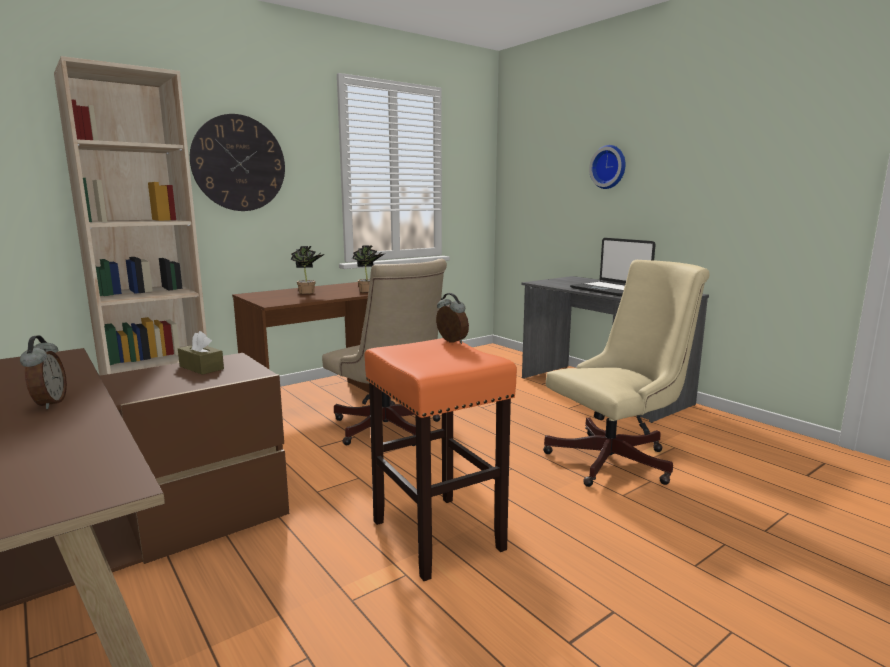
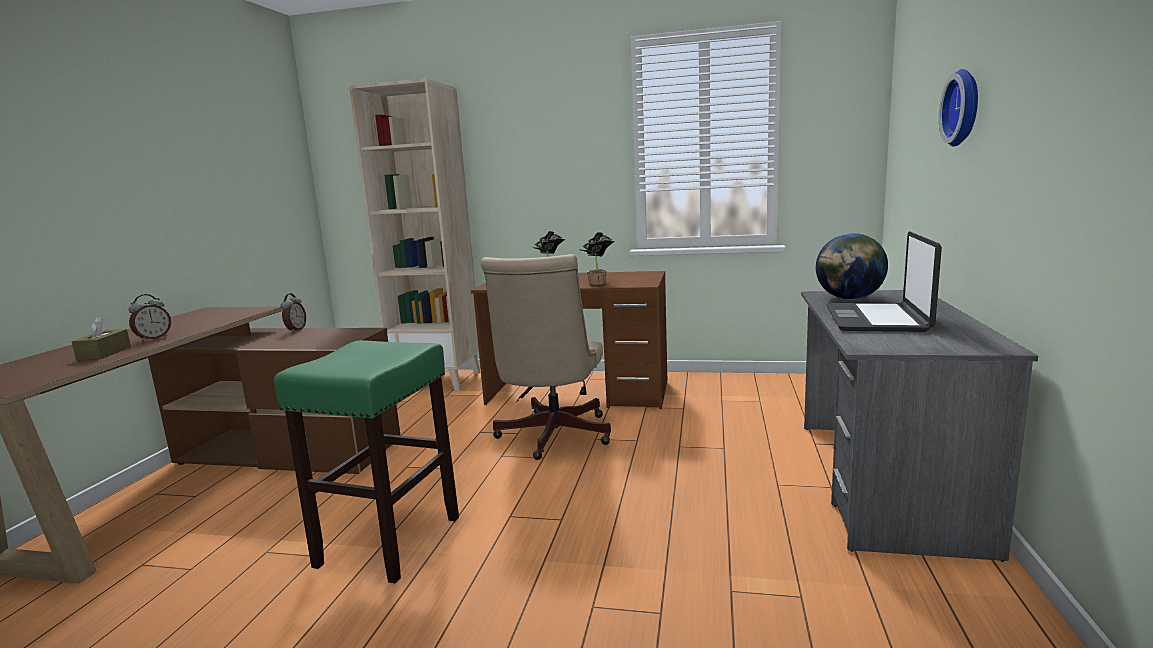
camera: 50 degrees right, 0 degrees up
(201, 368) = (333, 334): brown tissue box -> brown tissue box (104, 353)
(239, 163) = (524, 149): wall clock -> none
(438, 535) = (388, 542): orange stool -> green stool
(451, 342) = (412, 348): alarm clock -> alarm clock (295, 330)
(560, 283) = (849, 298): none -> globe
(617, 459) = (684, 569): beige office chair -> none

